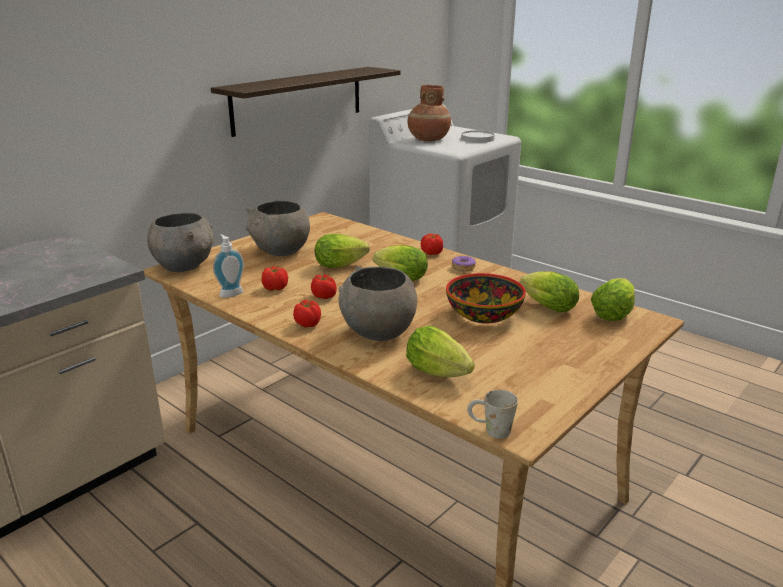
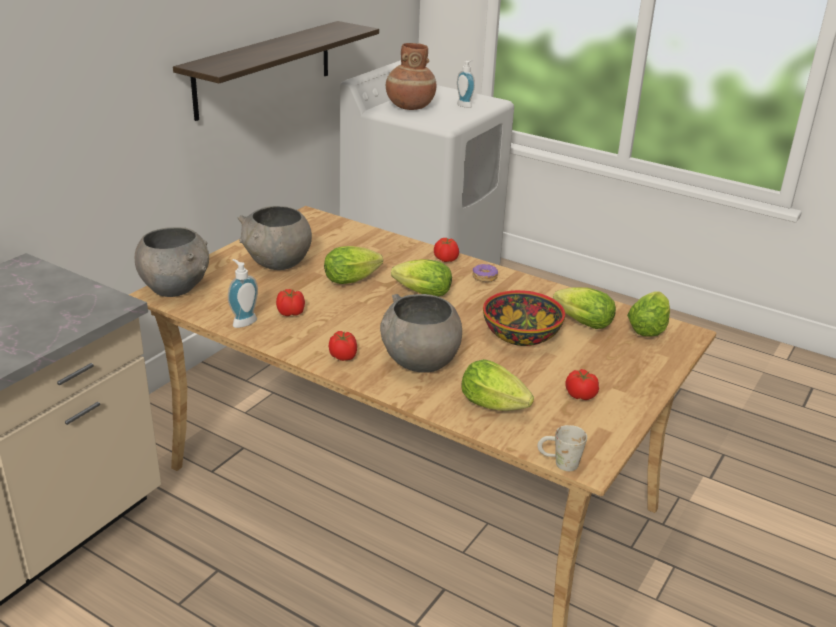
camera: 10 degrees left, 5 degrees up
(324, 296) = (348, 321): tomato -> tomato (580, 395)
(477, 139) = (465, 105): white plate -> soap dispenser

